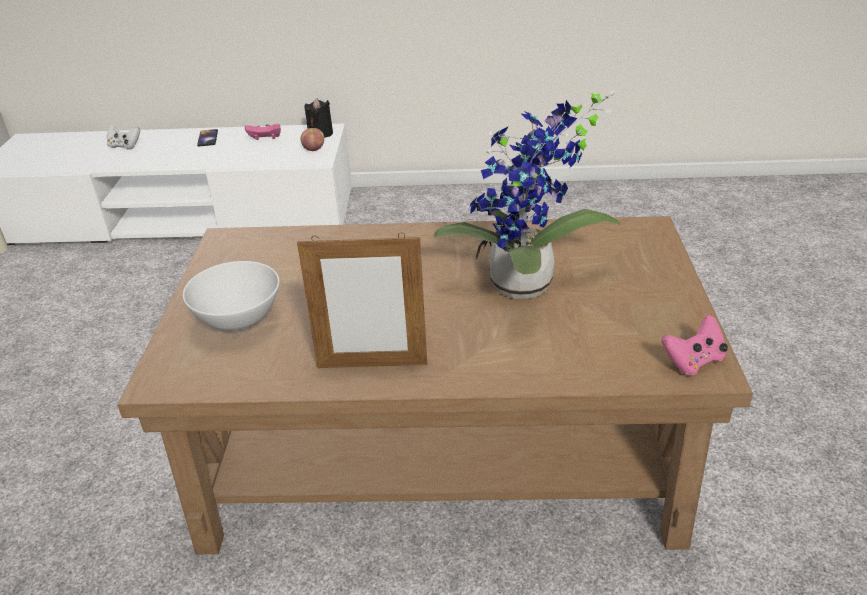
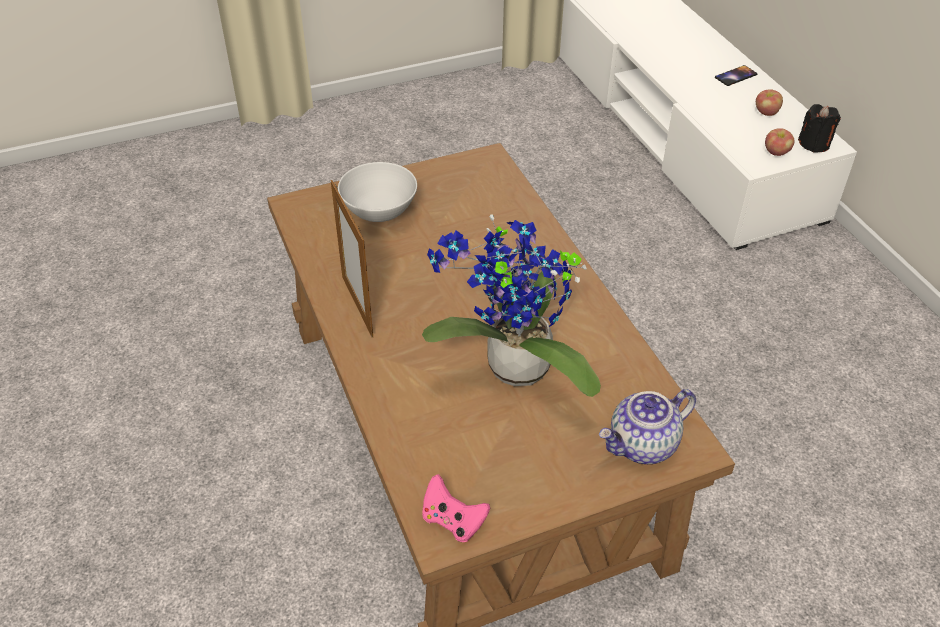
camera: 65 degrees right, 10 degrees up
(125, 146) = (676, 37): white game controller -> none
(265, 140) = (766, 113): pink game controller -> apple
(639, 247) = (643, 445): none -> teapot

